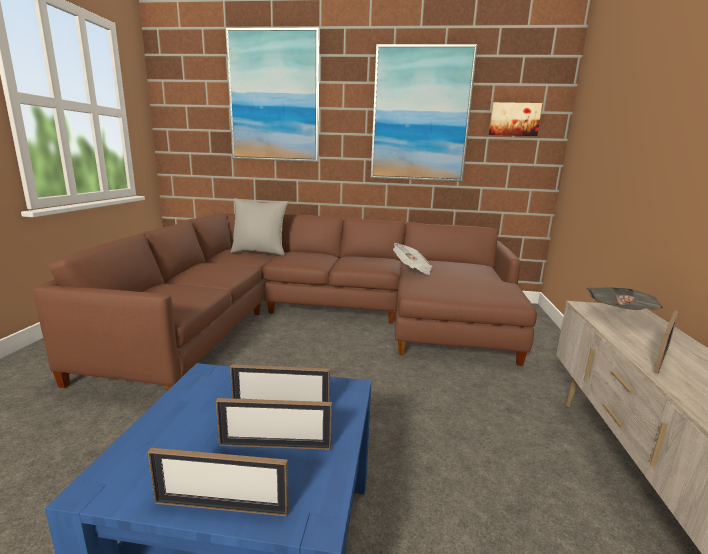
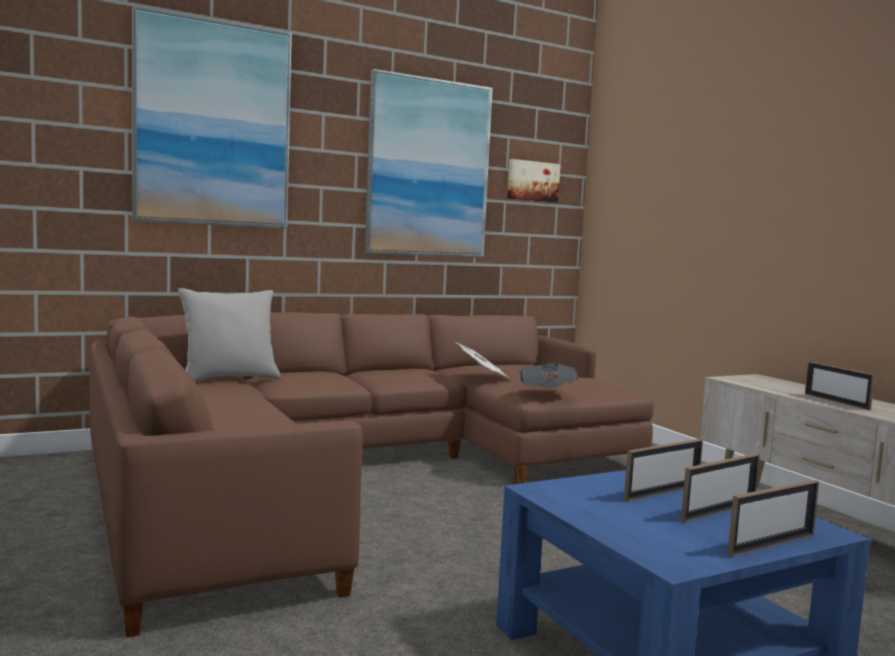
camera: 35 degrees left, 10 degrees down
(619, 316) = (761, 382): newspaper -> newspaper (546, 393)
(661, 358) = (836, 401): picture frame -> picture frame turned 150 degrees clockwise

